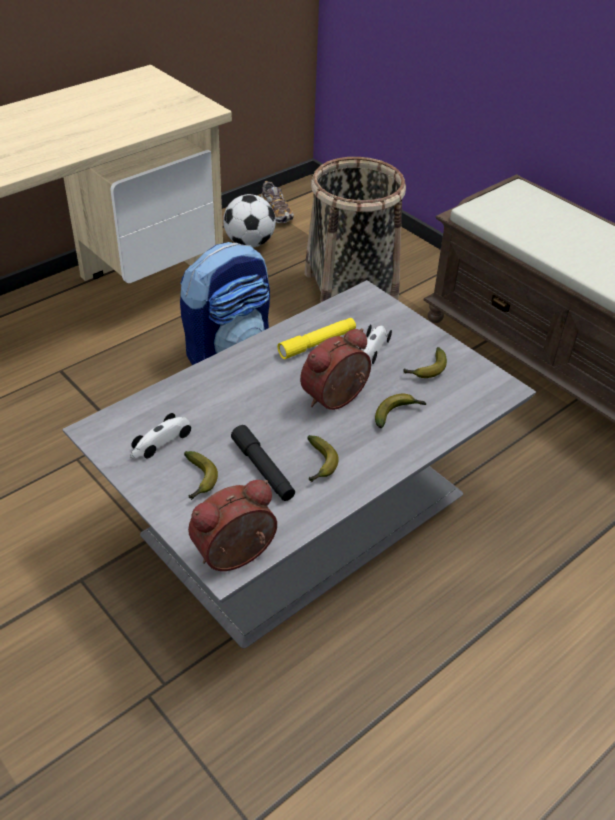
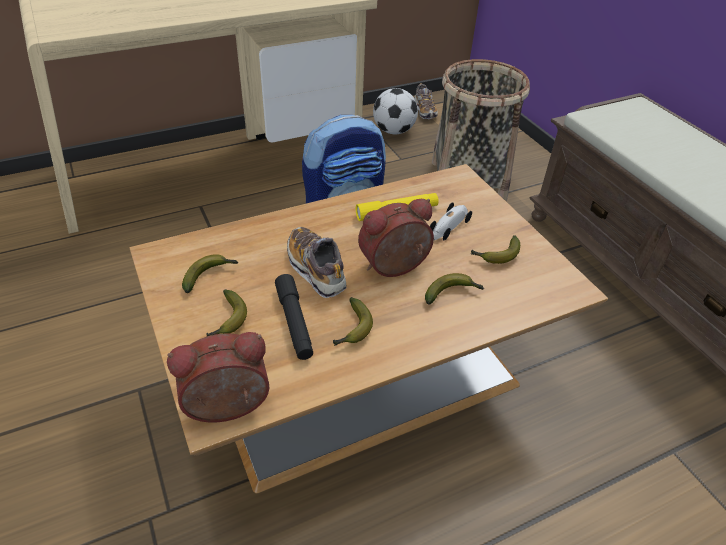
camera: 15 degrees right, 0 degrees up
(160, 442) = (209, 276): toy car -> banana
(262, 416) = (316, 270): none -> shoe
(302, 517) = (356, 374): grey coffee table -> brown coffee table

